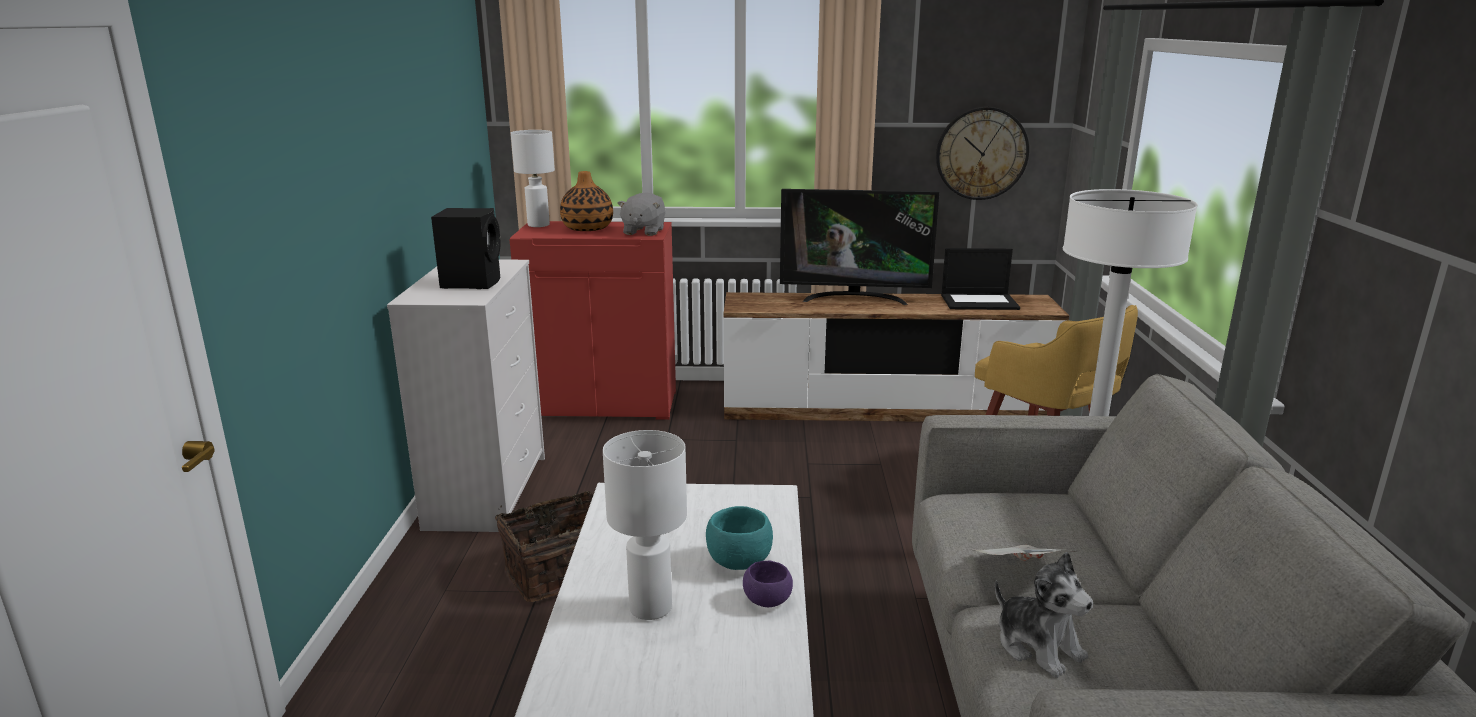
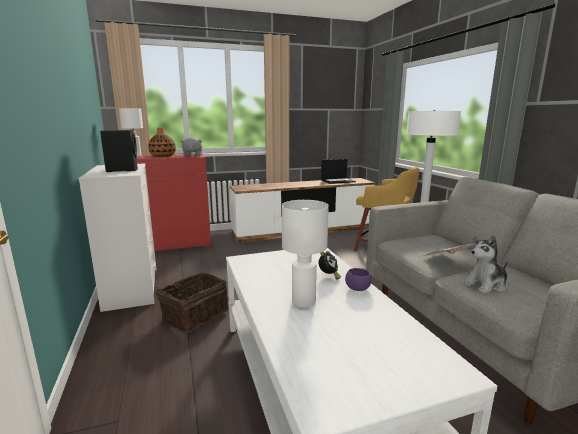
camera: 20 degrees left, 5 degrees down
(739, 562) = (328, 276): turquoise bowl -> alarm clock
(854, 298) = (287, 183): television -> none
(981, 153) = (330, 121): wall clock -> none
(1038, 646) = (486, 285): plush toy -> plush toy turned 120 degrees clockwise

